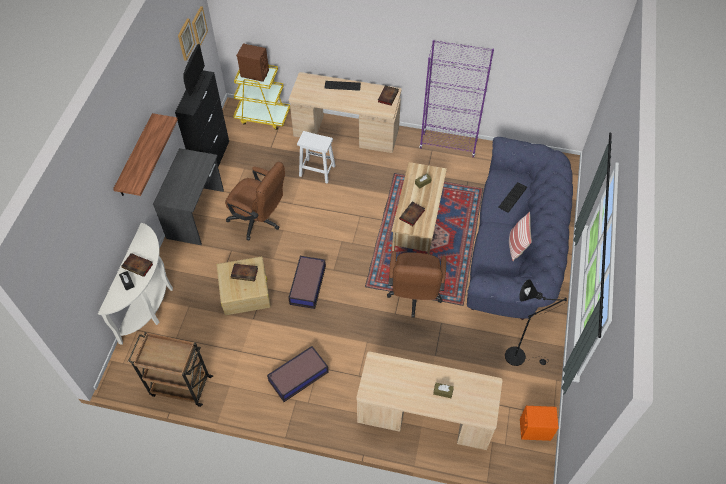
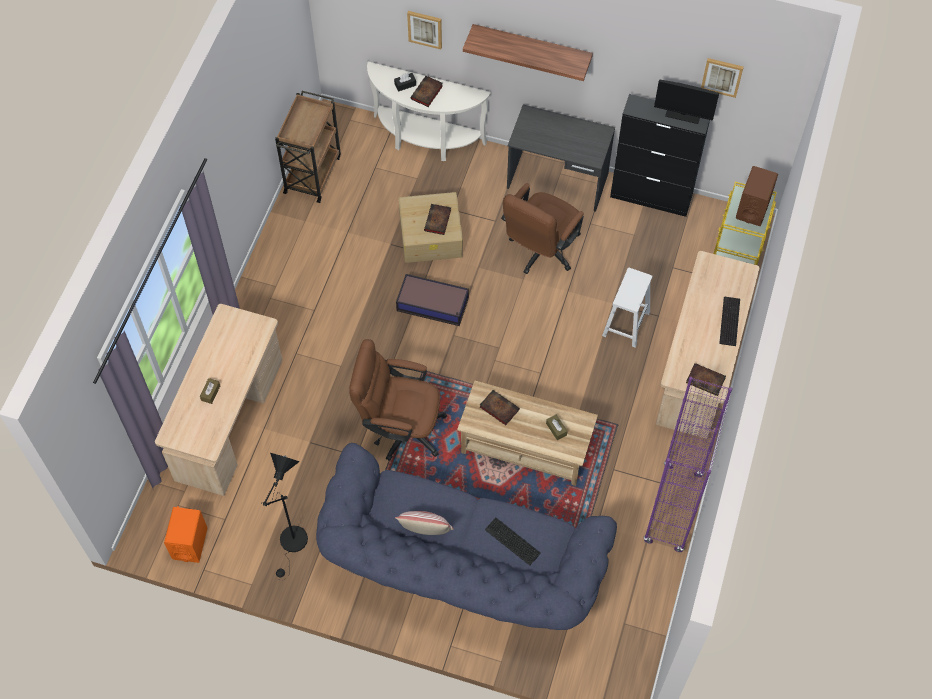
camera: 95 degrees right, 5 degrees up
(199, 26) = (765, 98): picture -> picture (425, 29)
(297, 376) = (305, 289): storage box -> none

